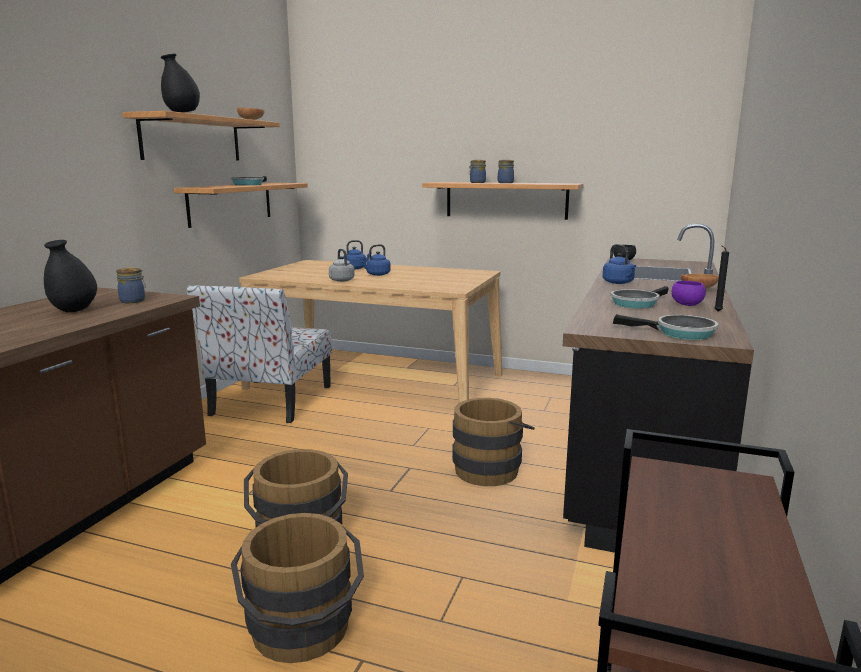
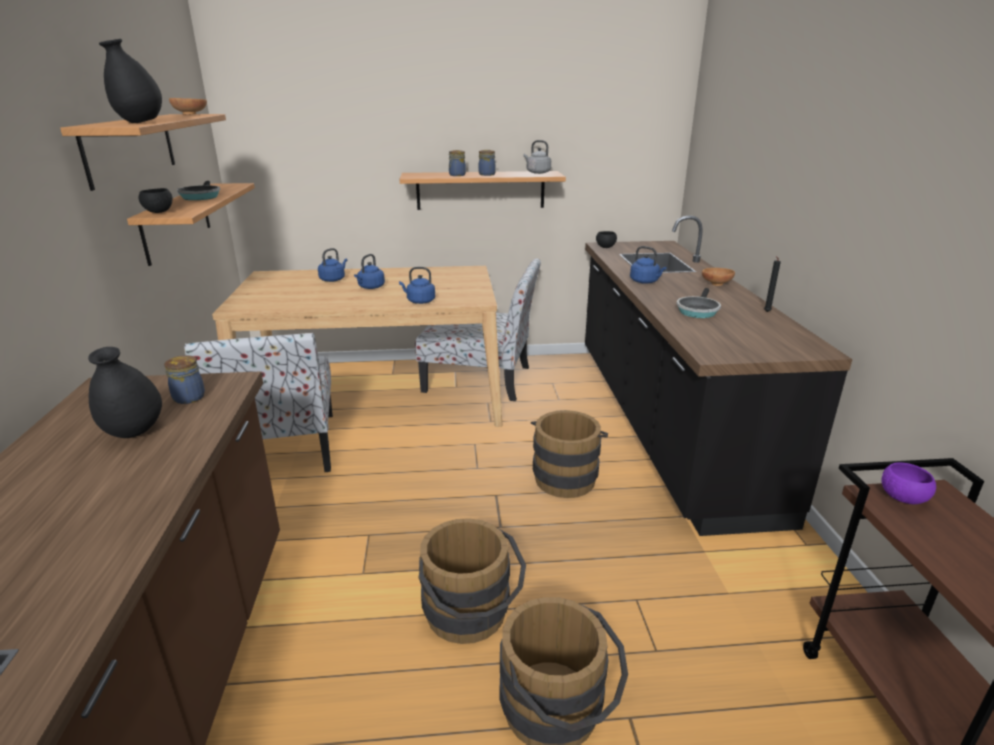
camera: 25 degrees left, 10 degrees up
(200, 186) = (158, 212): none -> black bowl
(341, 280) = (343, 302): grey kettle -> grey kettle (537, 172)
(402, 285) = (419, 301): none -> blue kettle
(481, 383) = (480, 379): none -> chair
(679, 333) = (780, 347): frying pan -> none
(687, 304) = (735, 306): purple bowl -> purple bowl (902, 498)

